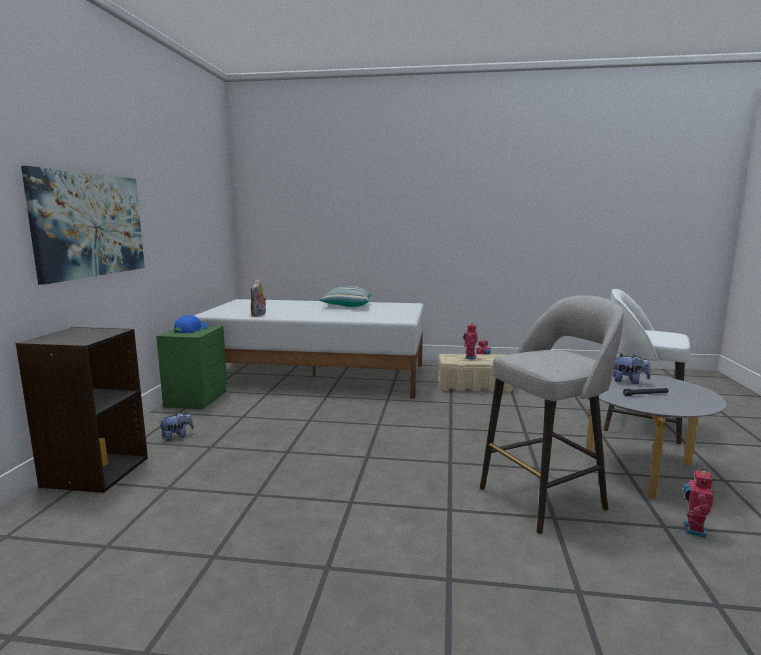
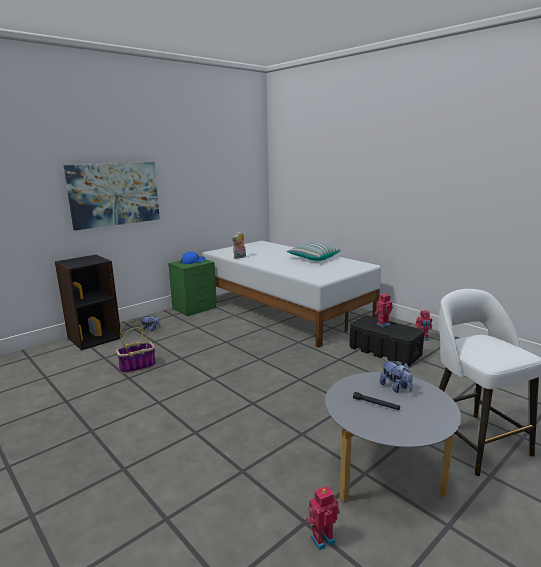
camera: 40 degrees right, 5 degrees up
(244, 478) = (138, 366): none -> basket
(474, 386) = (385, 351): beige storage box -> black storage box
(545, 498) = (263, 456): grey stool -> none

